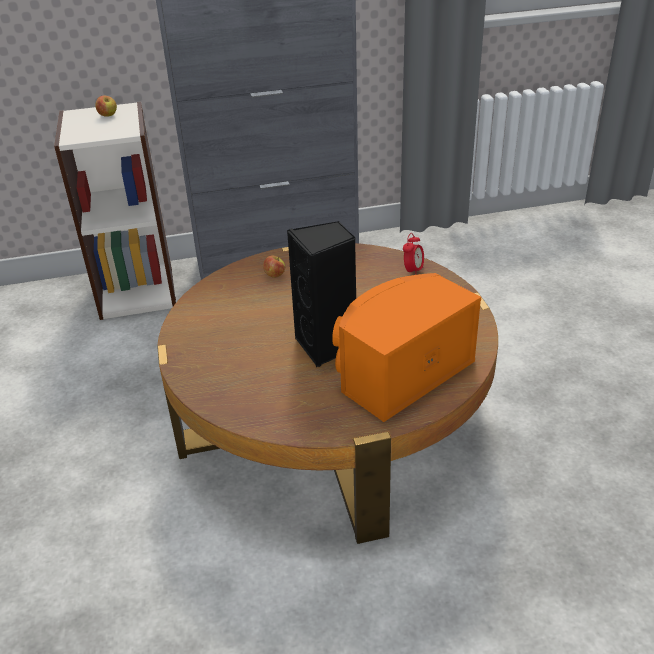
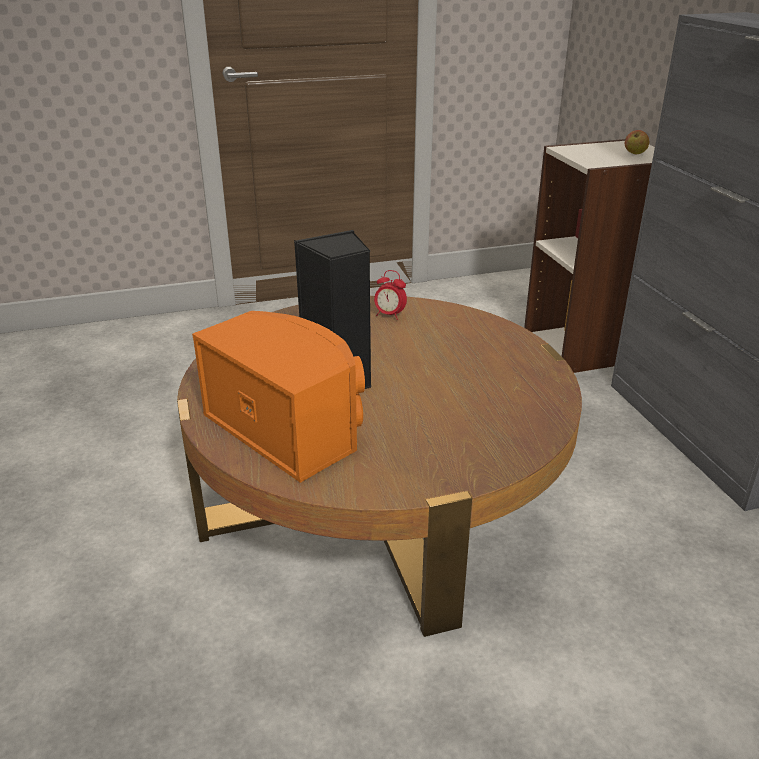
camera: 85 degrees right, 5 degrees down
(274, 275) = (480, 342): apple -> none
(413, 271) = (516, 439): alarm clock -> alarm clock (389, 315)

